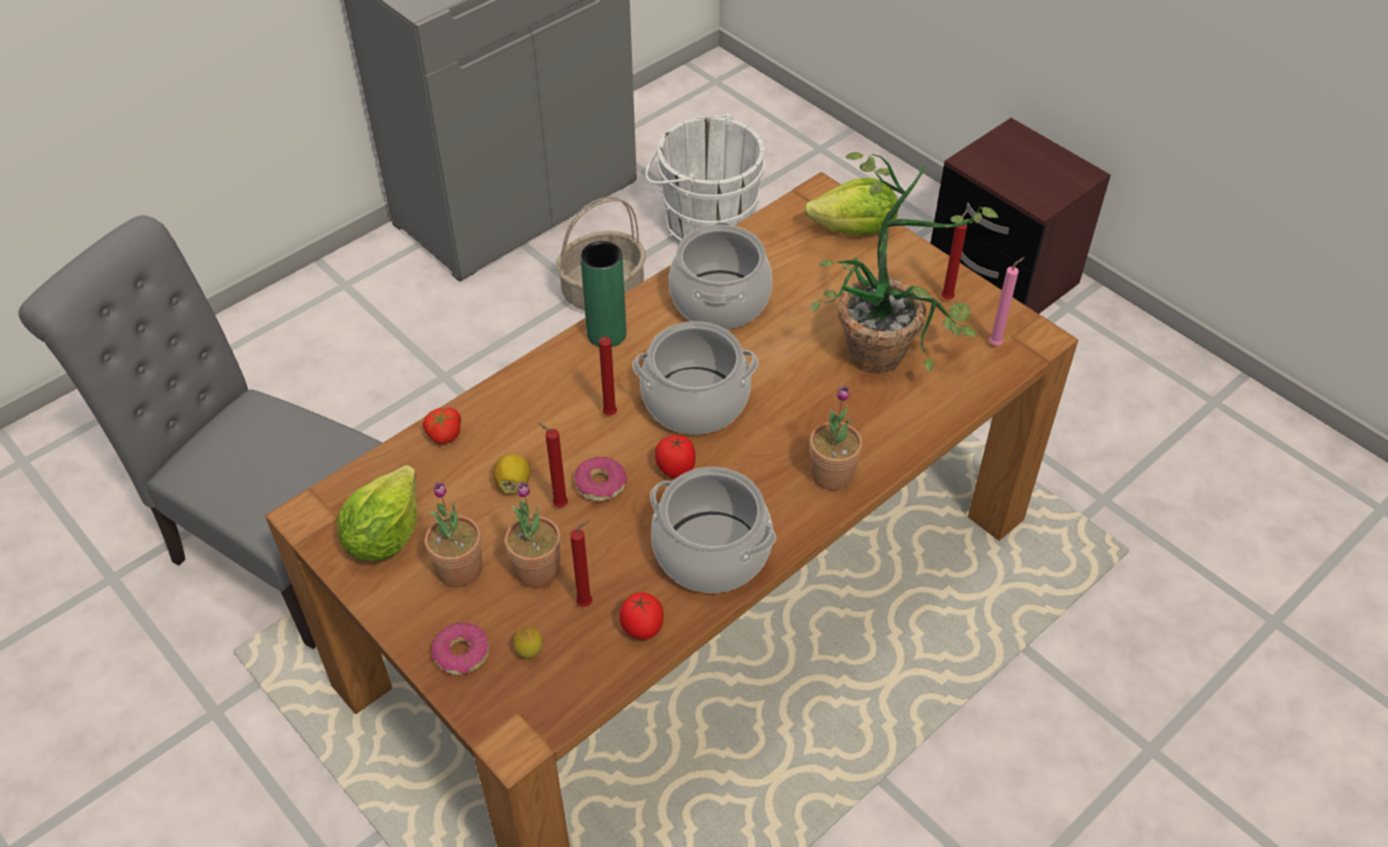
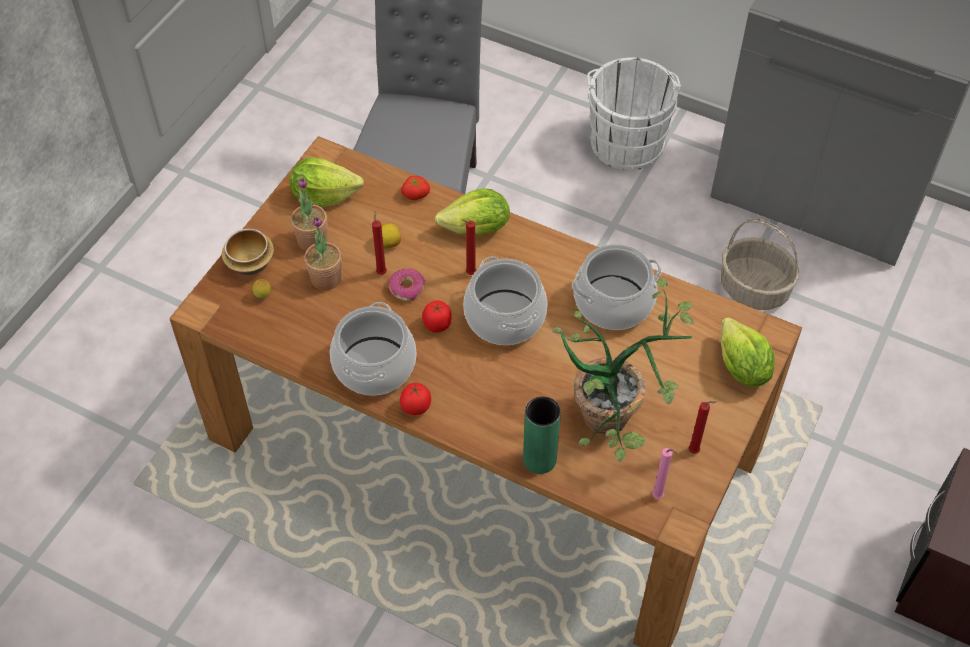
camera: 70 degrees right, 5 degrees up
(461, 654) = (251, 264): donut -> bowl
(541, 389) = (477, 229): none -> lettuce
(587, 603) = (310, 312): red candle -> none
(606, 334) = (545, 247): green vase -> green vase (539, 459)
(642, 629) = (300, 347): tomato -> tomato (415, 408)
(704, 223) = (875, 330): white bucket -> white bucket (627, 141)
(832, 474) = (471, 417): potted plant -> none

